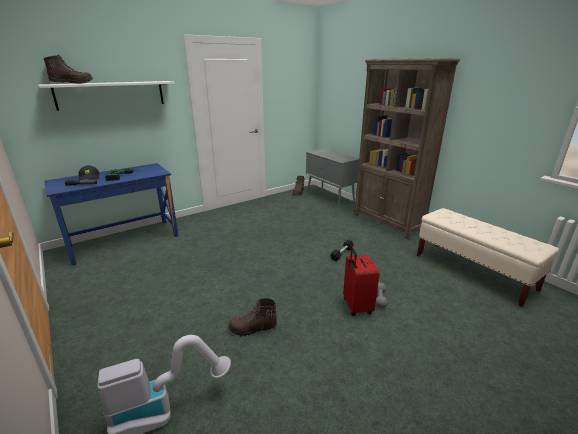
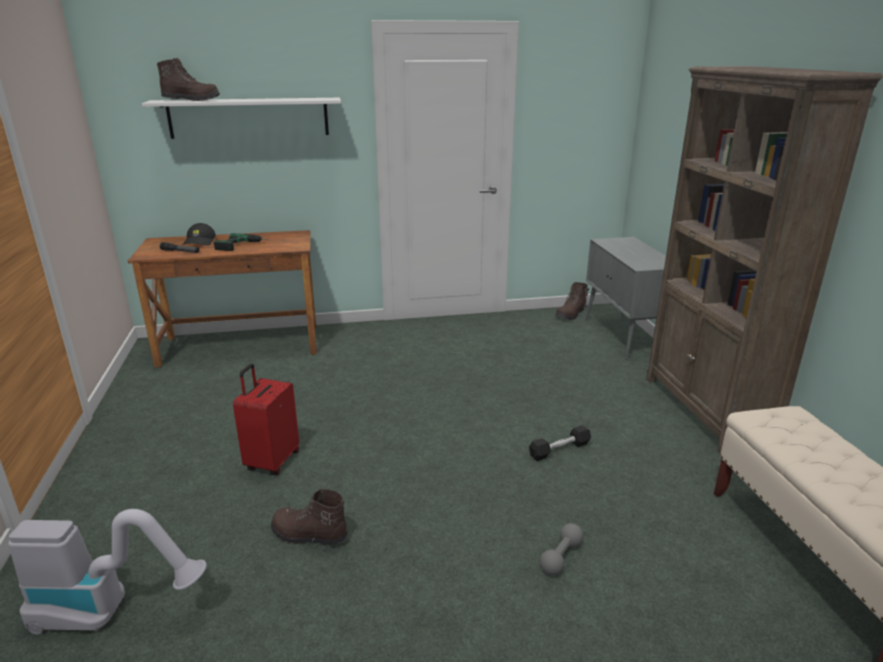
camera: 25 degrees right, 0 degrees up
(124, 241) = (241, 345): blue desk -> brown desk
(356, 306) = (505, 556): red suitcase -> red suitcase (272, 461)

